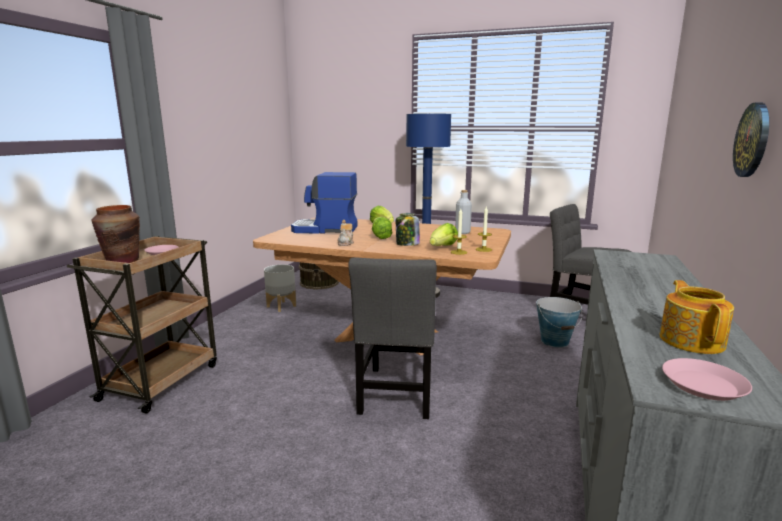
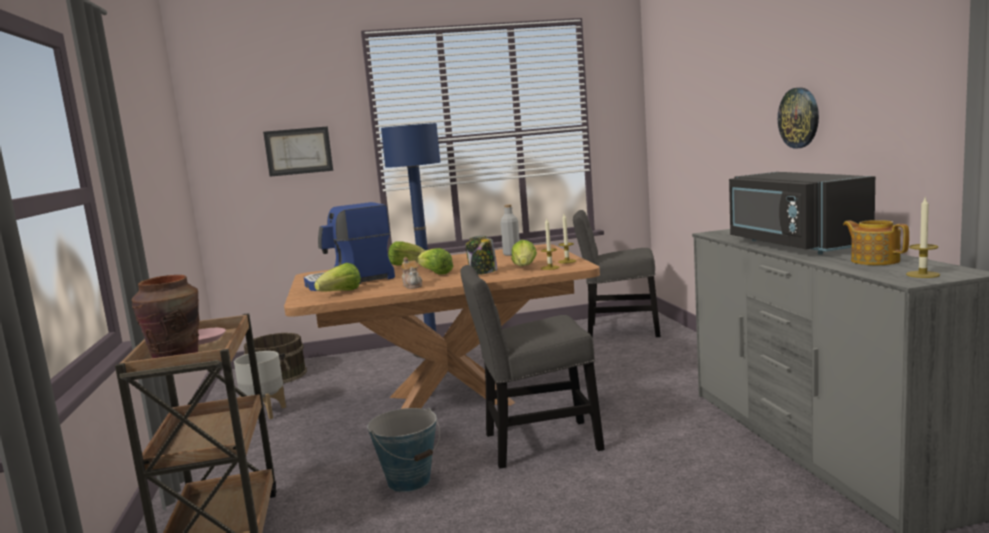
camera: 30 degrees left, 5 degrees down
(300, 237) = (341, 292): none -> lettuce
(359, 127) = (298, 151): none -> picture
(396, 395) = (535, 443): grey chair -> grey chair turned 105 degrees clockwise
(555, 341) = (620, 355): bucket -> bucket (409, 481)
(652, 289) = (793, 245): none -> black microwave
(703, 384) = (922, 274): pink plate -> candle

